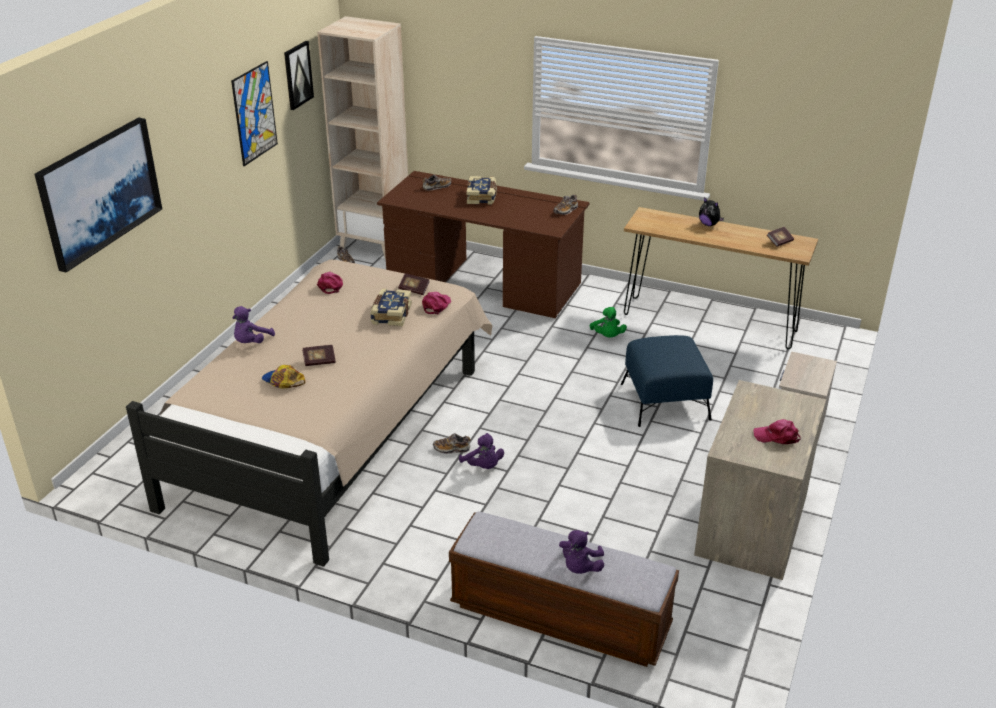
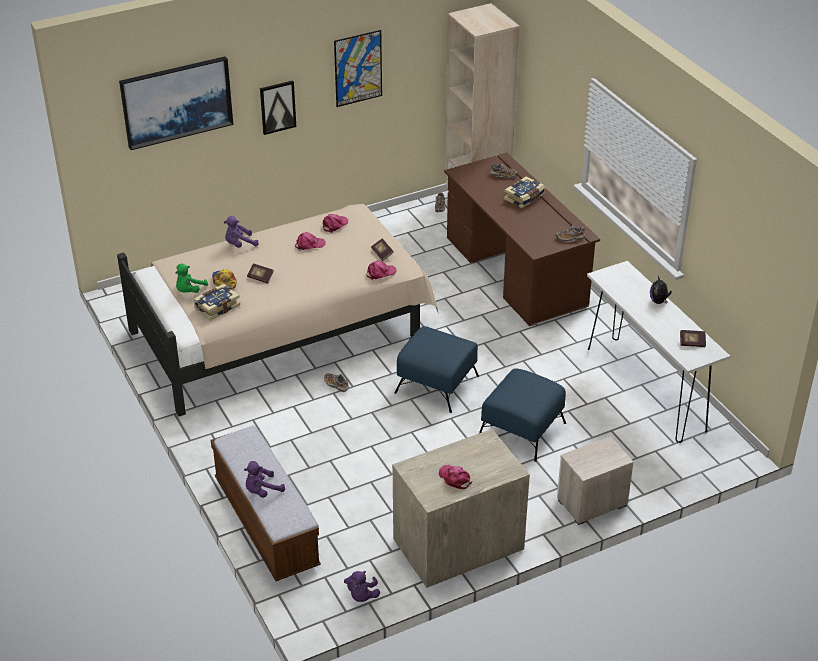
camera: 40 degrees right, 5 degrees up
(297, 75) = (420, 44): picture -> picture (277, 107)
(329, 311) = (309, 244): none -> pink cap
(390, 314) = (343, 265): book -> book (216, 307)
(483, 466) = (340, 407): purple plush toy -> purple plush toy (362, 596)
(543, 401) = (437, 384): none -> blue ottoman
(607, 336) = (549, 360): green plush toy -> green plush toy (189, 291)
(709, 322) = (645, 389): brown console table -> white console table

